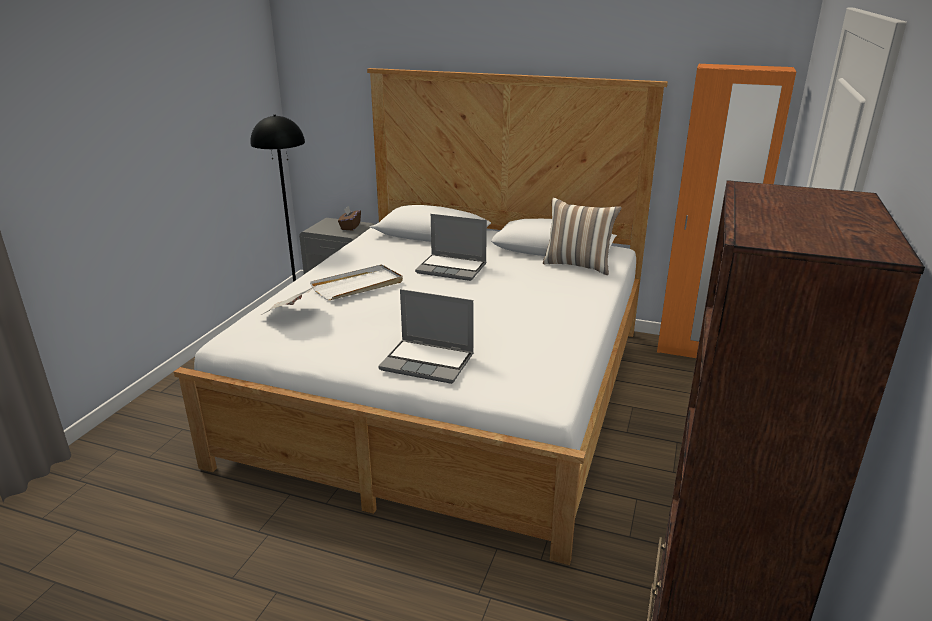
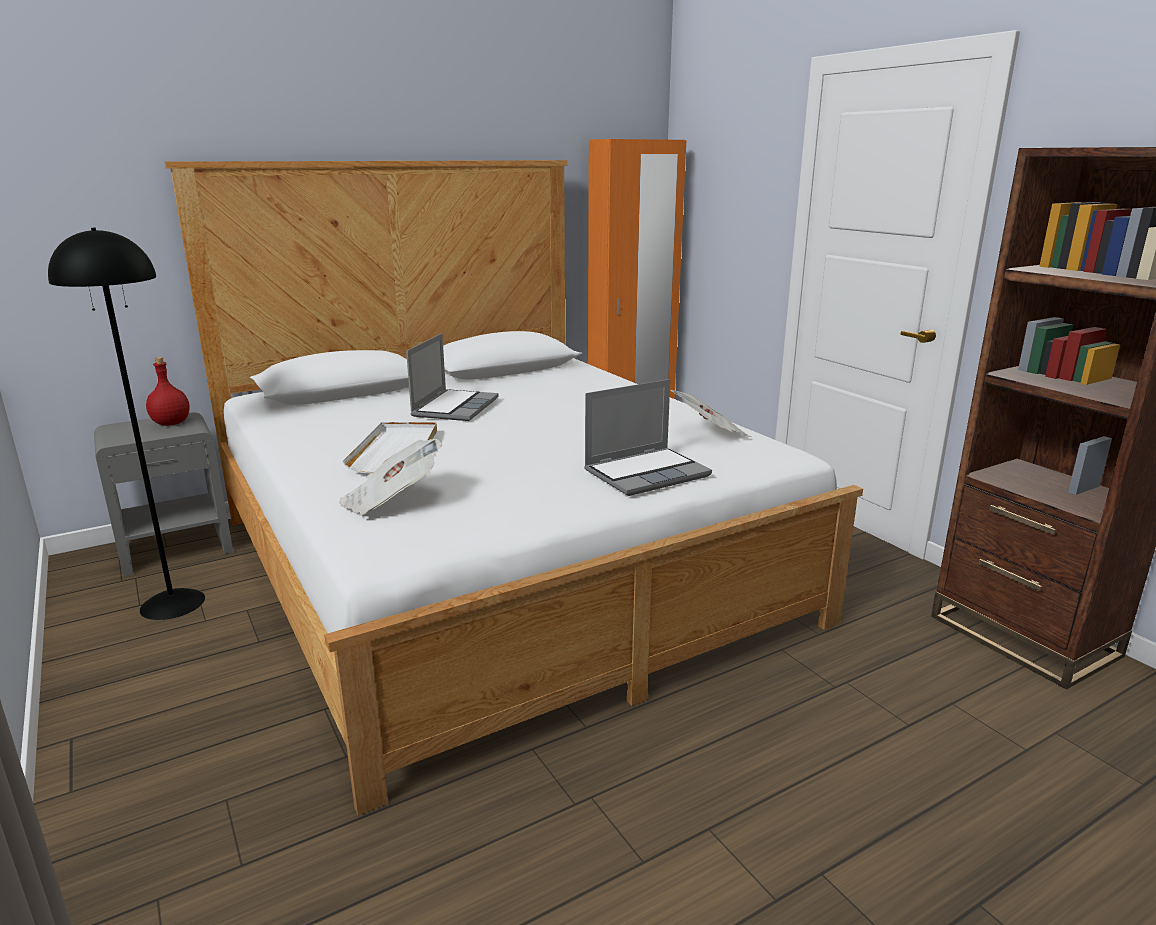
camera: 50 degrees left, 5 degrees down
(350, 227) = (172, 423): brown tissue box -> red bottle
(452, 268) = (454, 407): laptop -> laptop turned 45 degrees counterclockwise
(540, 357) = (709, 434): none -> newspaper
(578, 265) = (557, 372): pillow -> none

